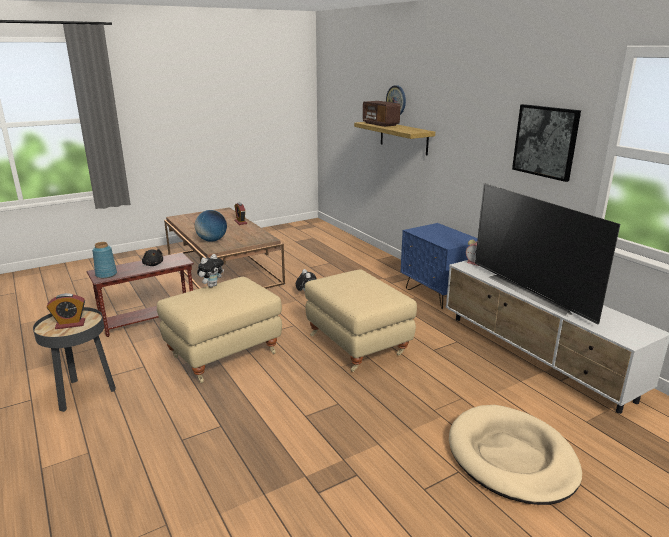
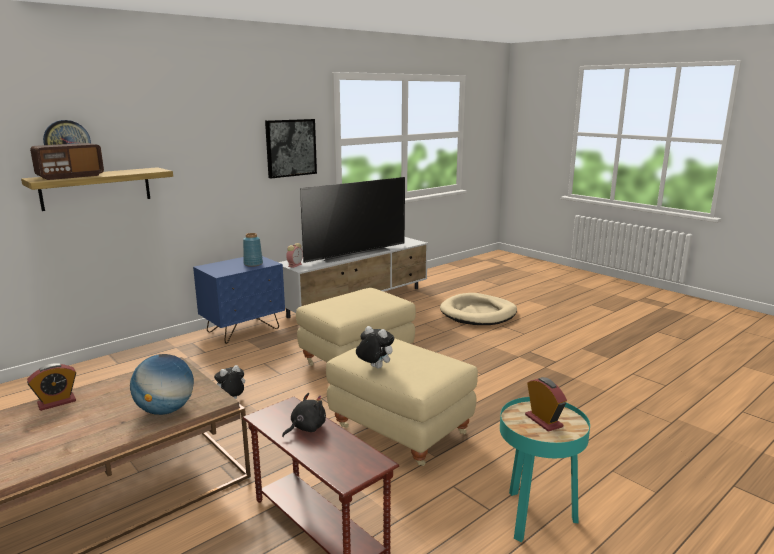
camera: 100 degrees left, 5 degrees down
(84, 393) = (534, 517): black side table -> turquoise side table
(106, 275) = (360, 462): blue vase -> blue vase (253, 264)

